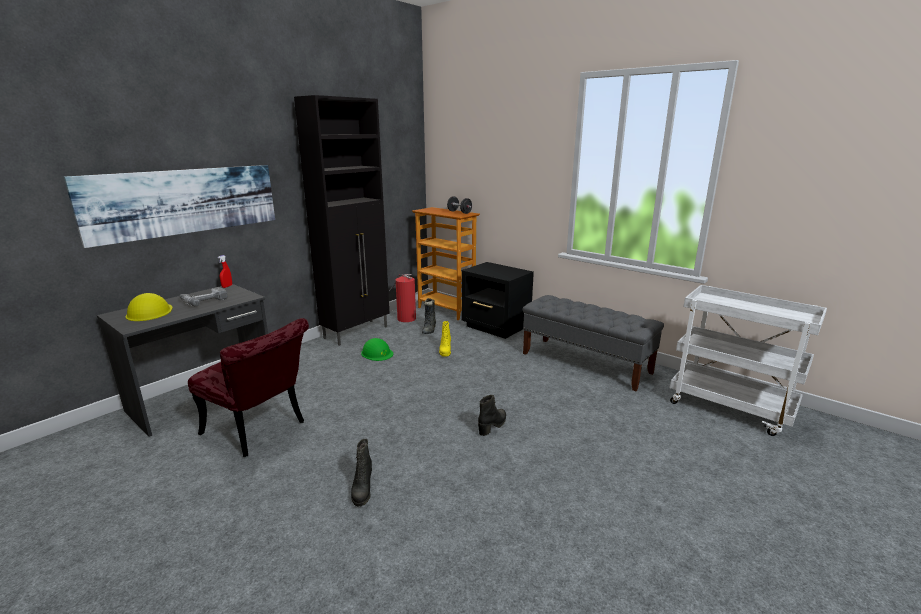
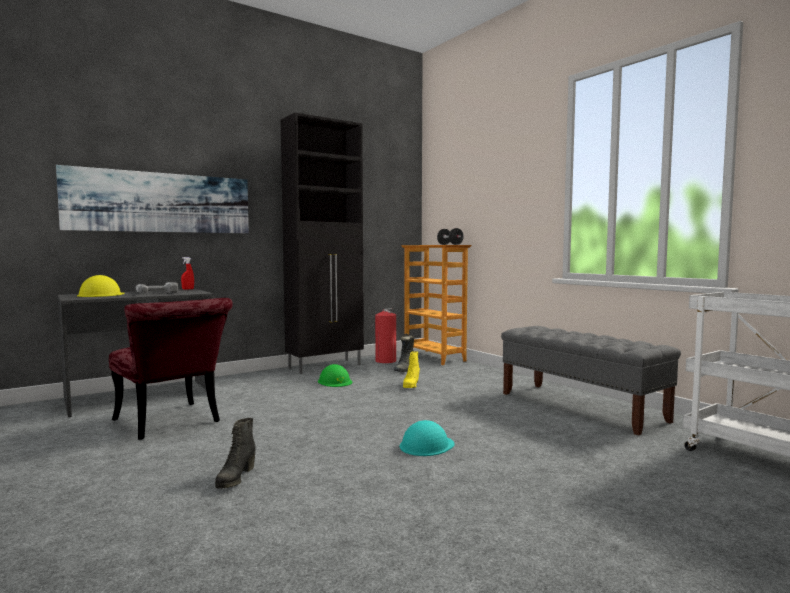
camera: 15 degrees right, 15 degrees down
(493, 425) = (426, 445): black boot -> turquoise hard hat
(496, 327) = (483, 373): black nightstand -> none

